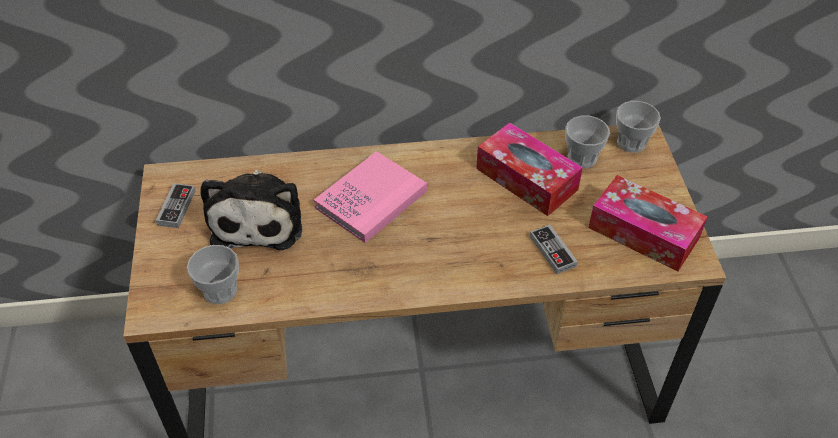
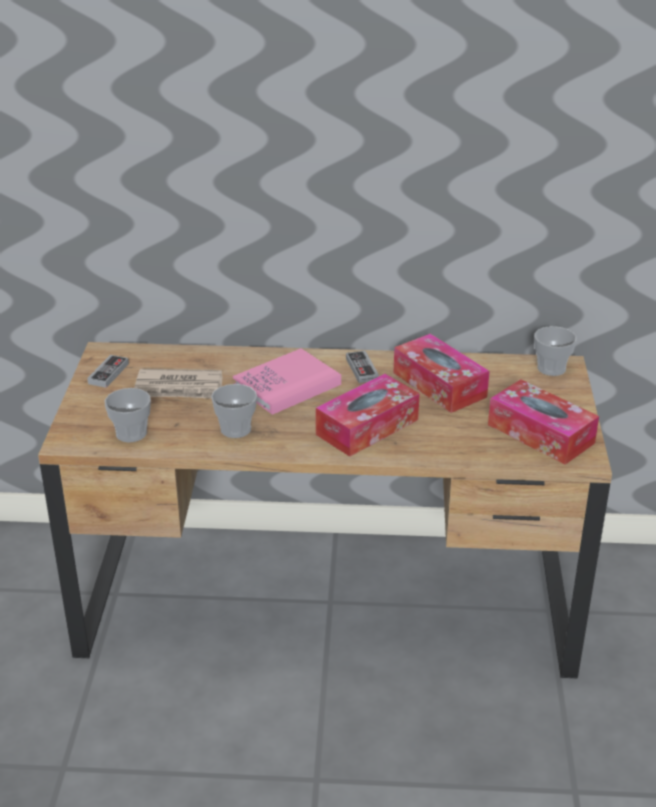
camera: 10 degrees right, 15 degrees down
(258, 218) = (180, 388): plush toy -> newspaper
(467, 247) = (367, 427): none -> tissue box
(552, 251) = (447, 438): game controller -> game controller (362, 369)
(582, 158) = (498, 375): cup -> cup (235, 429)

